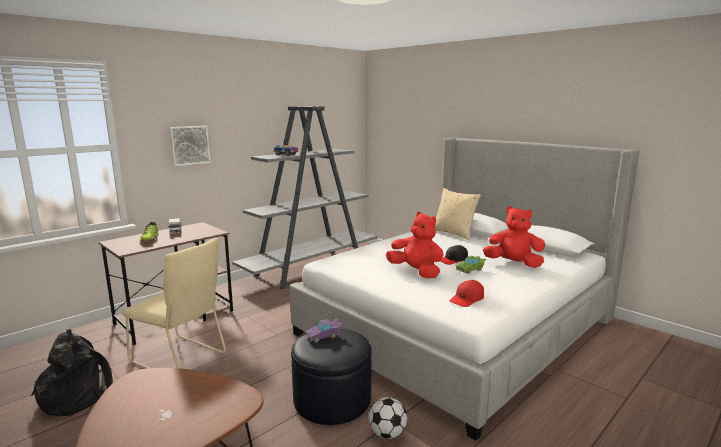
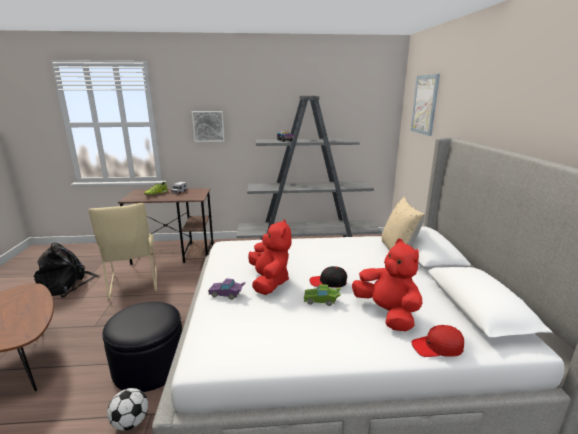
camera: 40 degrees right, 5 degrees up
(324, 336) = (148, 310): purple toy car -> purple toy car (227, 294)
(402, 113) = (424, 104): none -> picture
(467, 299) = (243, 333): red cap -> red cap (437, 347)

